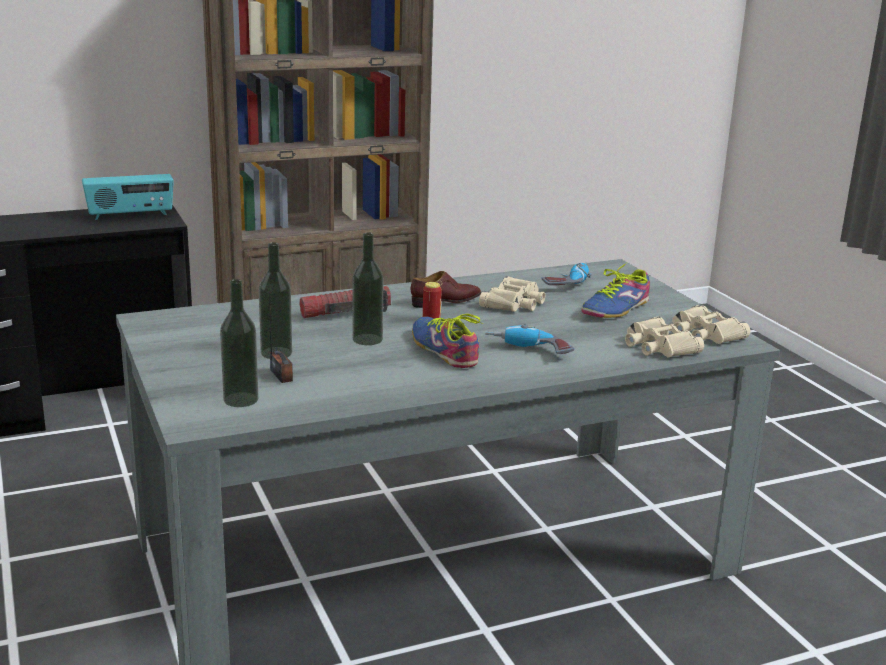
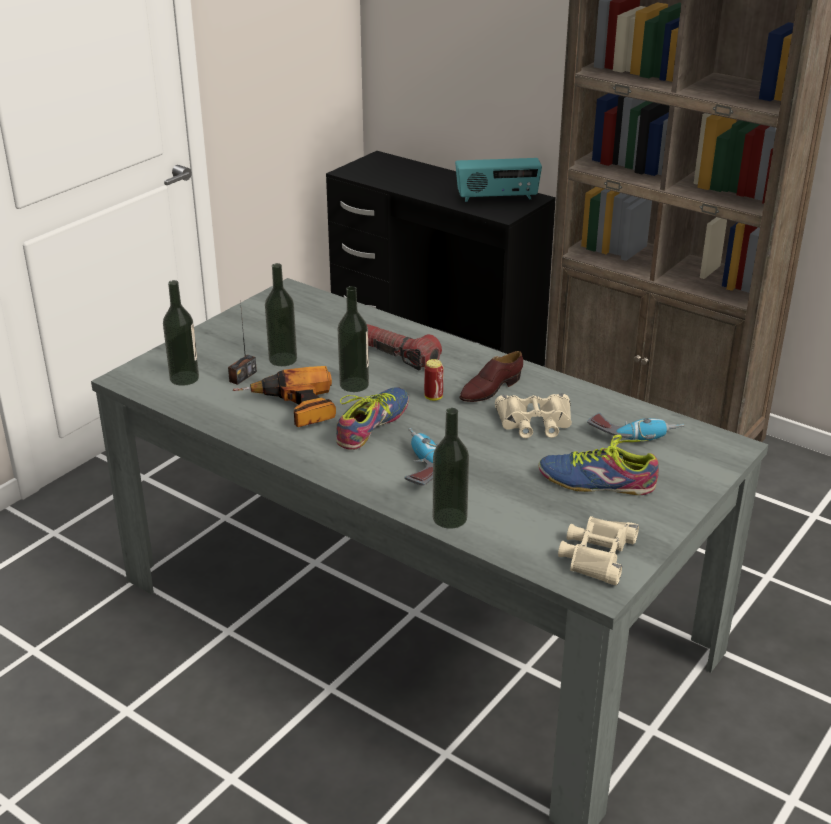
camera: 60 degrees right, 10 degrees up
(130, 215) = (497, 198): radio -> radio turned 45 degrees counterclockwise
(374, 370) = (294, 409): none -> power drill
(446, 301) = (490, 389): brown shoe -> brown shoe turned 105 degrees clockwise
(614, 360) = (449, 518): none -> bottle
(658, 346) = (521, 534): beige binoculars -> none

